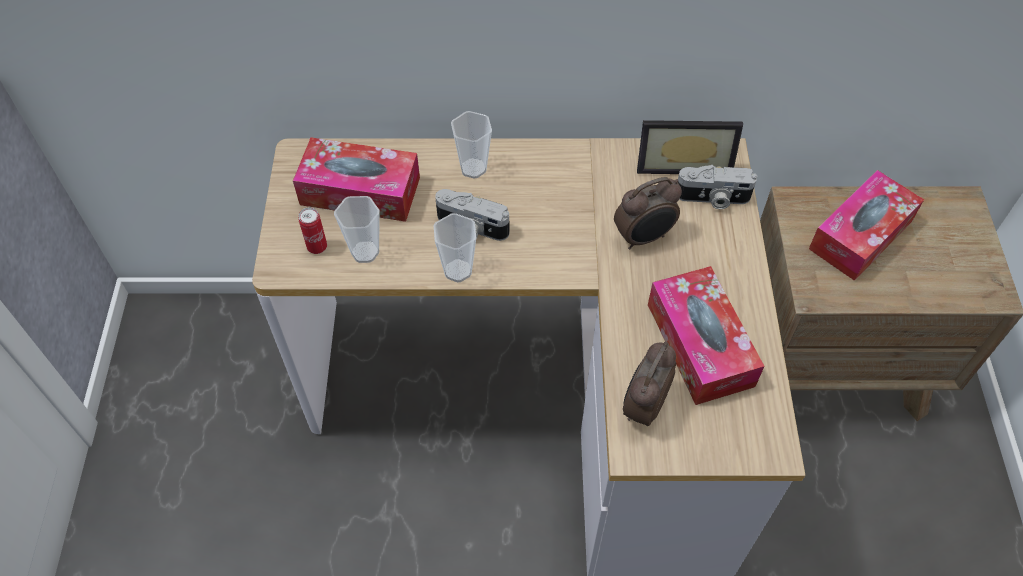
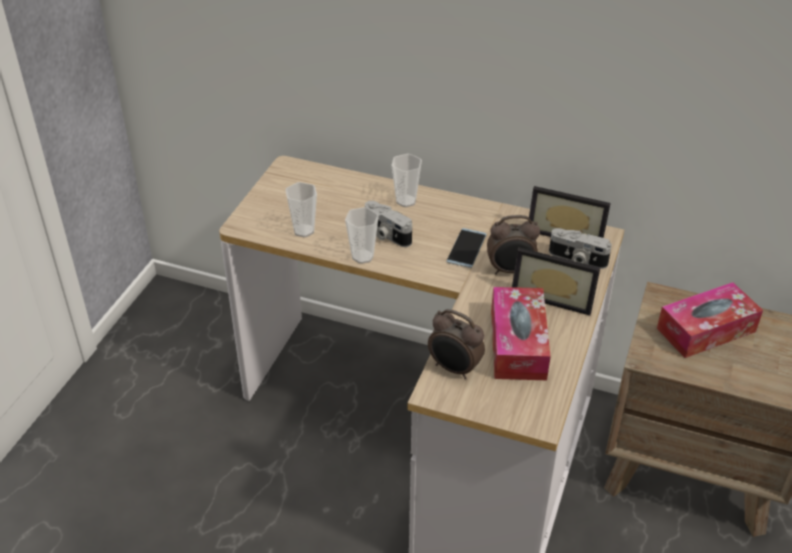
camera: 20 degrees right, 15 degrees down
(317, 247) = (272, 220): can -> none
(360, 191) = (319, 196): tissue box -> none
(578, 220) = (466, 248): none -> phone
(643, 406) = (454, 369): alarm clock -> alarm clock turned 105 degrees counterclockwise
(709, 260) = (553, 295): none -> picture frame

